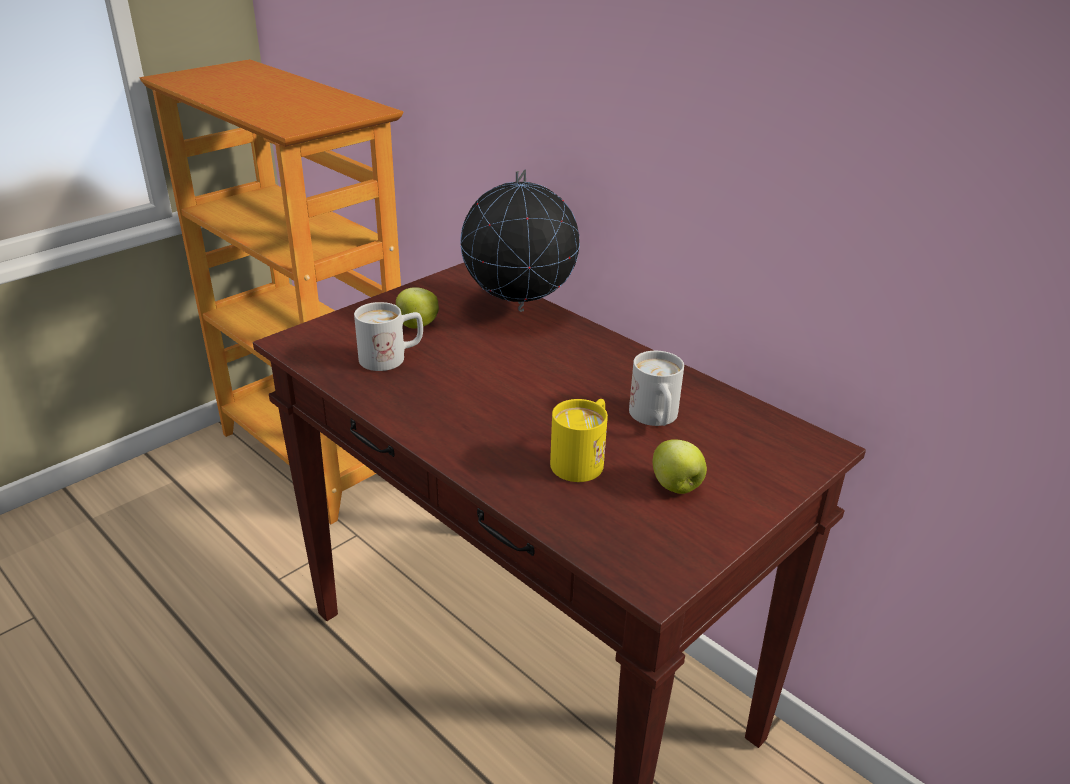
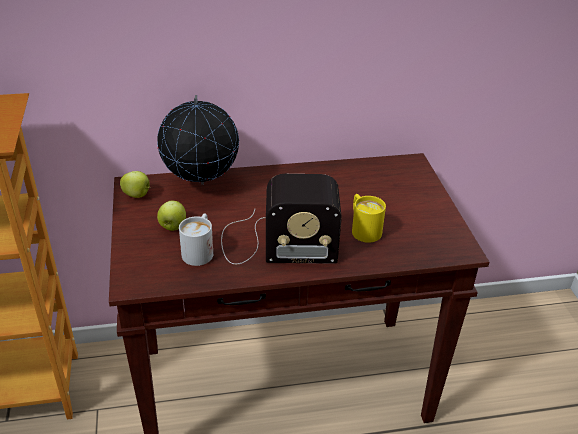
camera: 55 degrees left, 5 degrees up
(464, 401) = (274, 243): none -> radio
(655, 419) = (351, 192): white mug -> none
(677, 487) = (407, 213): apple -> apple (137, 195)

